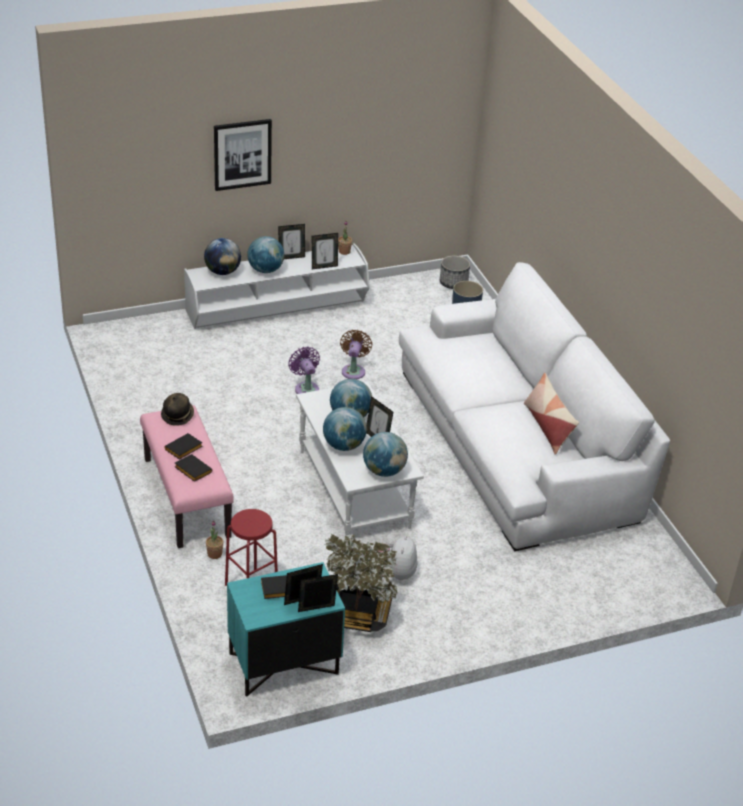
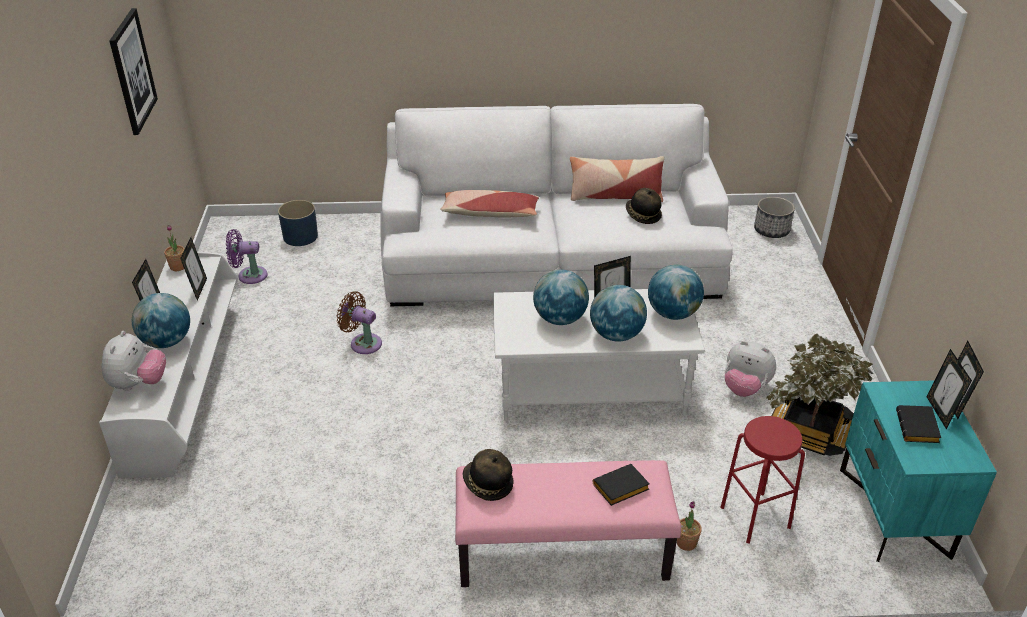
camera: 70 degrees left, 0 degrees up
(183, 450) = (570, 490): black book -> none
(222, 272) = (138, 384): globe -> plush toy
(242, 154) = (74, 204): picture -> picture (132, 71)
(306, 388) = (376, 390): purple fan -> purple fan (249, 275)
(453, 283) = (240, 232): planter -> planter (771, 230)
(476, 364) = (489, 213): none -> pillow
(521, 443) = (642, 215): none -> hat

